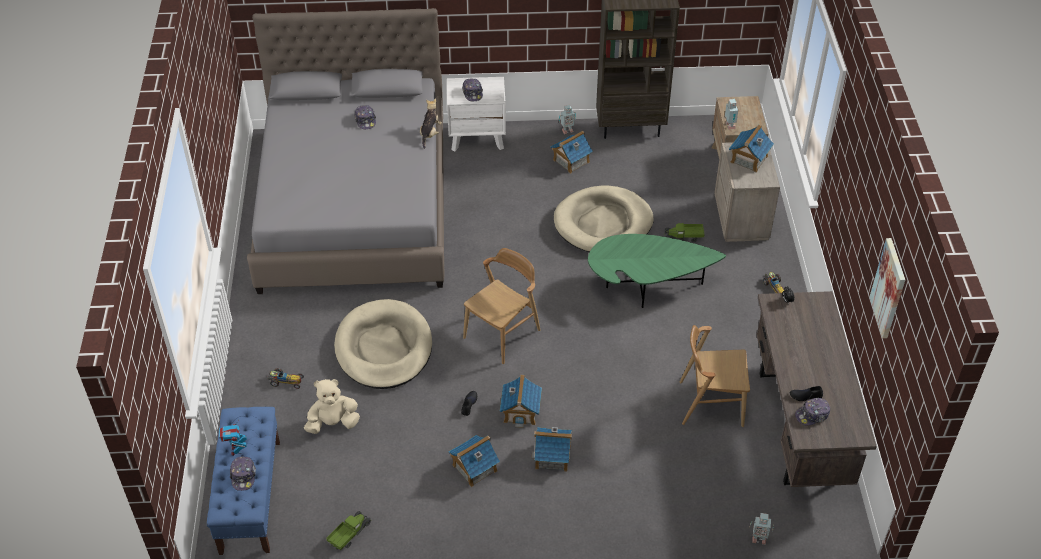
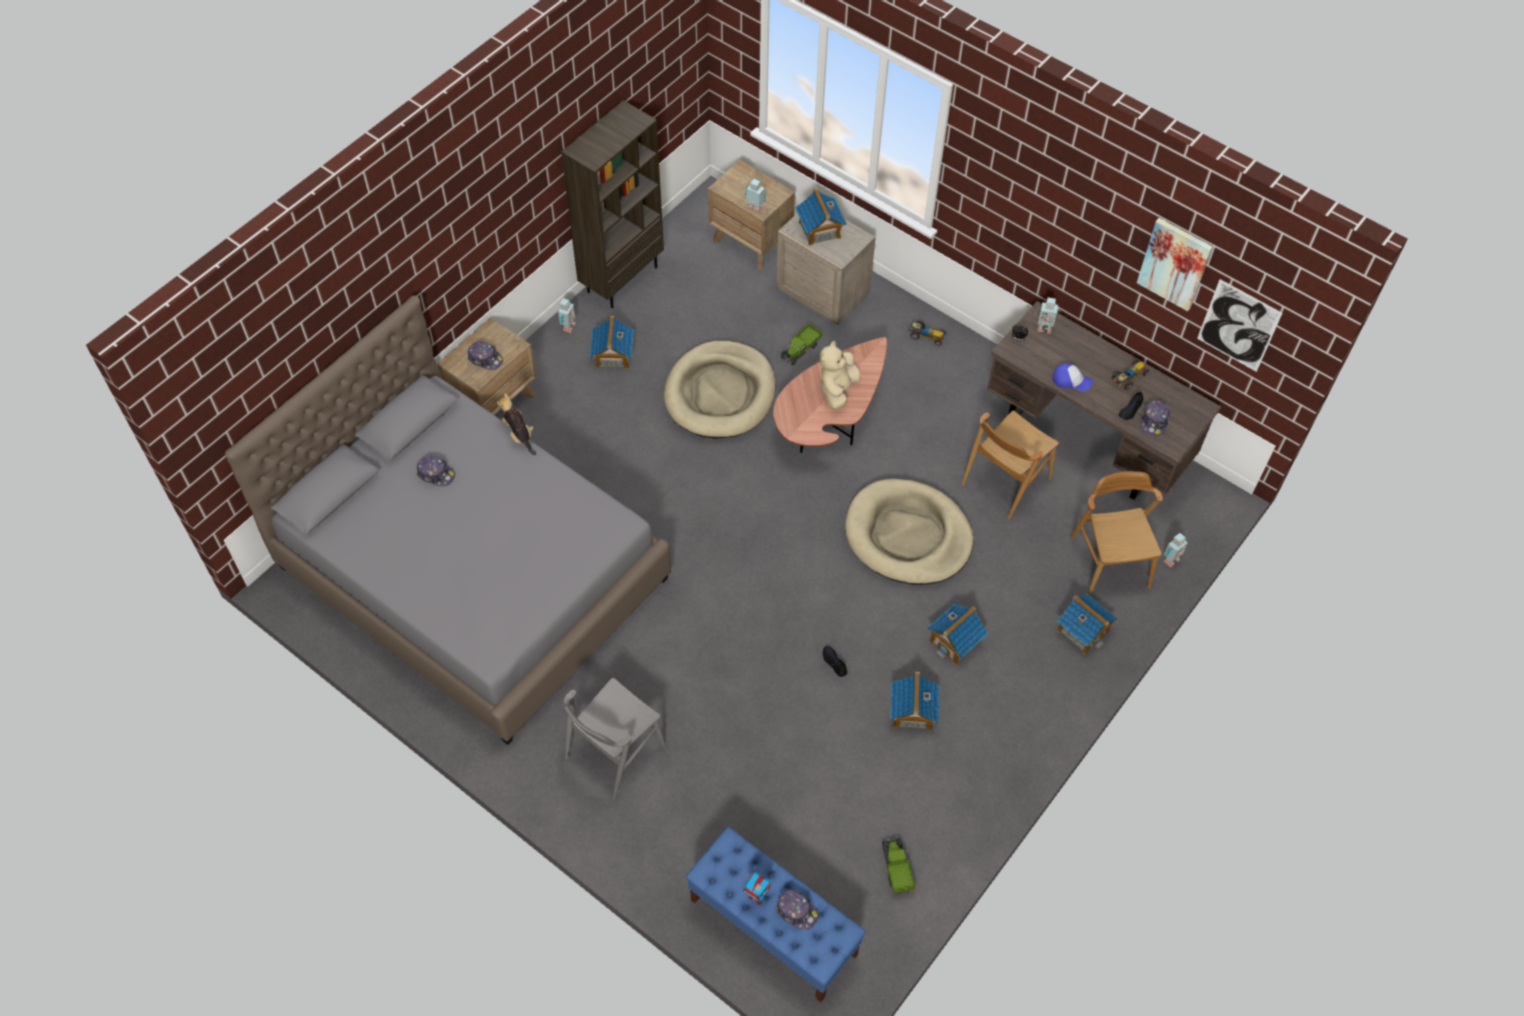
camera: 50 degrees left, 10 degrees up
(285, 381) = (654, 798): toy car -> toy car (1128, 378)
(299, 343) = (614, 752): none -> grey chair
(333, 423) = (749, 792): beige plush toy -> beige plush toy (837, 390)
(384, 348) = (696, 682): beige dog bed -> beige dog bed (908, 536)
(477, 137) = (494, 402): white nightstand -> brown nightstand
(502, 334) = (775, 573): brown chair -> brown chair (1109, 562)
(521, 411) = (881, 627): toy house -> toy house (1082, 631)
(646, 285) = (829, 421): green coffee table -> brown coffee table
(788, 349) = (1071, 380): none -> cap
(813, 308) = (1044, 328): none -> toy robot
(901, 369) = (1238, 326): none -> picture

